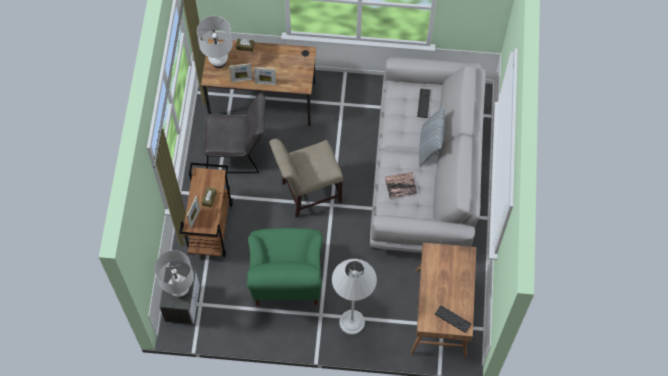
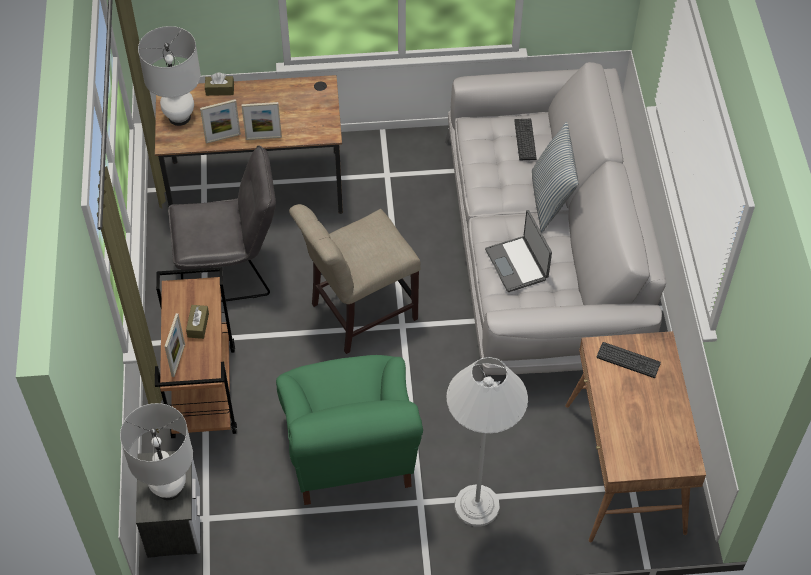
camera: 10 degrees left, 10 degrees down
(400, 185) = (517, 264): book -> laptop
(452, 319) = (664, 452): keyboard -> keyboard (628, 360)

